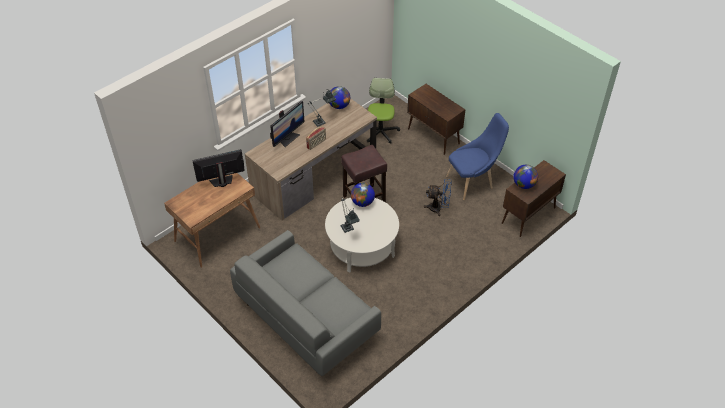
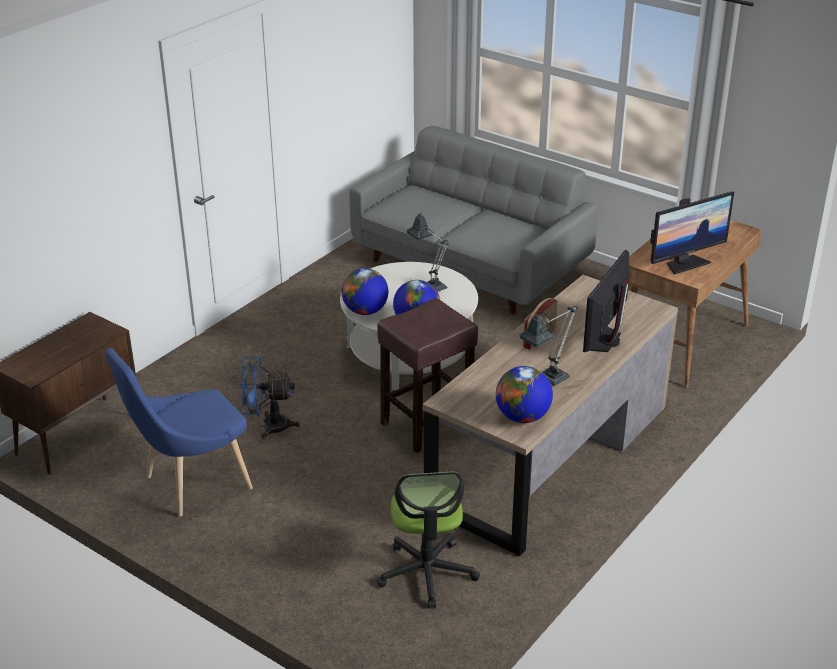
camera: 170 degrees right, 15 degrees down
(434, 136) = (284, 579): brown cabinet -> none
(524, 185) = (89, 339): globe -> globe (365, 311)

